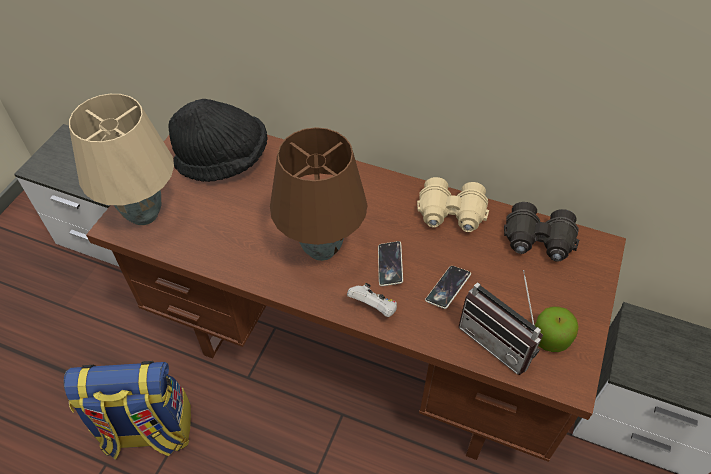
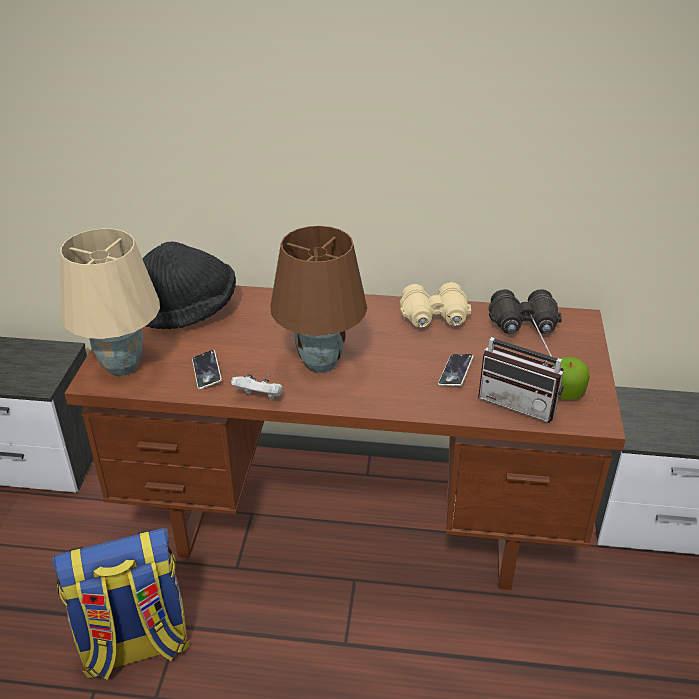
camera: 15 degrees left, 15 degrees down
(374, 308) = (391, 399): white game controller -> white game controller (260, 397)
(390, 265) = (393, 364): phone -> phone (206, 372)

